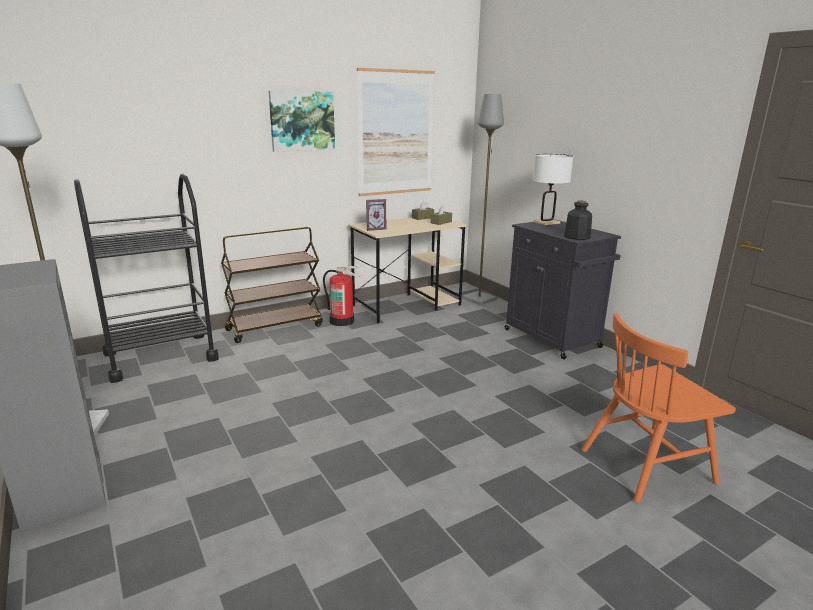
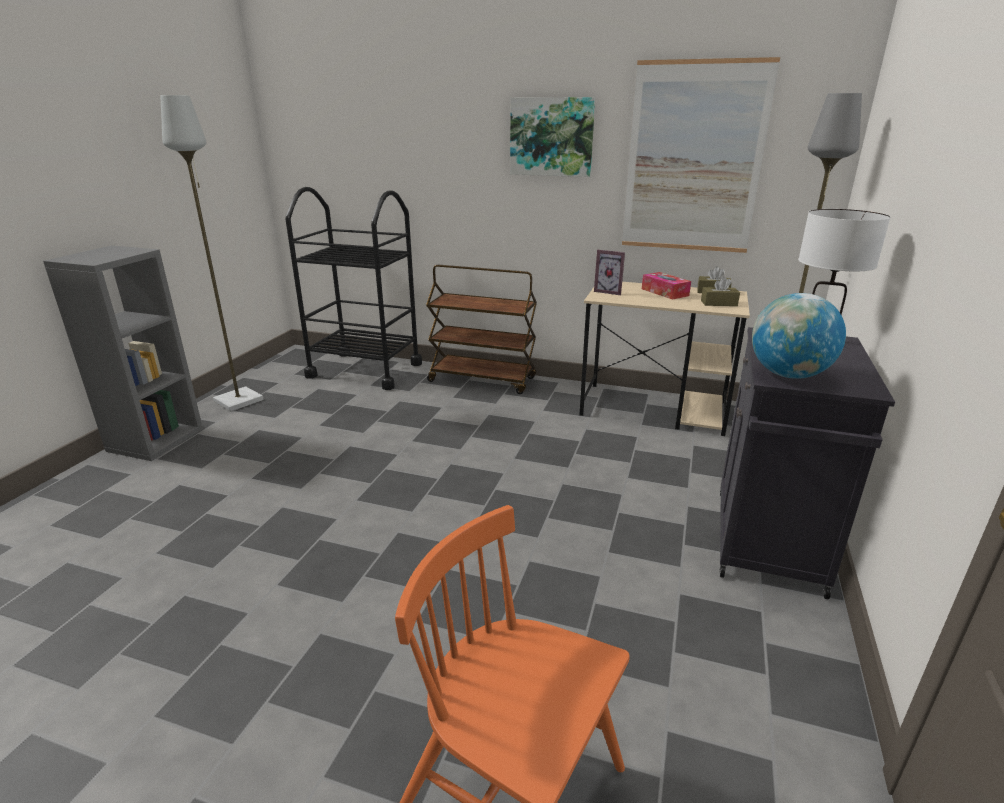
camera: 50 degrees right, 5 degrees up
(342, 321) = (550, 398): fire extinguisher -> none
(402, 223) = (664, 292): none -> tissue box
(576, 237) = (788, 375): bottle -> globe

